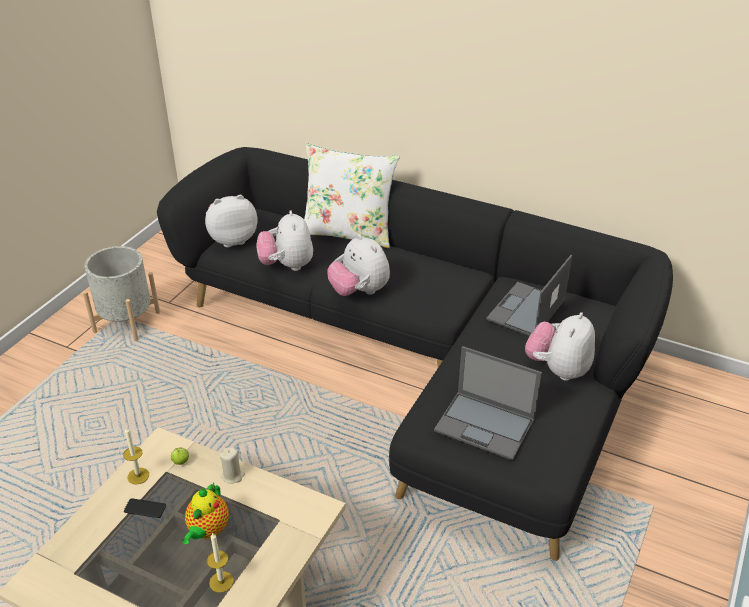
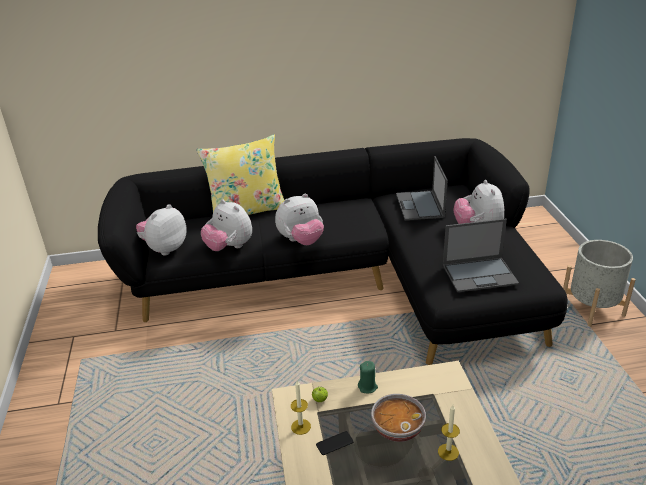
camera: 35 degrees left, 5 degrees down
(127, 322) = (94, 360): grey planter -> grey planter (592, 308)
(207, 531) = (397, 429): teapot -> bowl
(232, 476) = (367, 387): beige candle -> green candle
(348, 232) = (247, 211): white pillow -> yellow pillow
(359, 291) = (301, 241): plush toy -> plush toy turned 45 degrees counterclockwise

